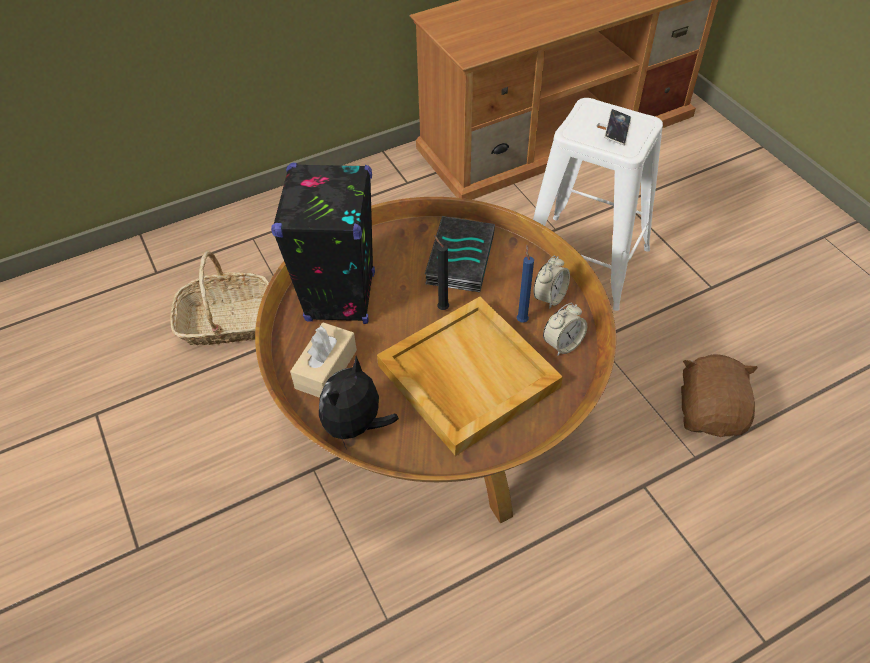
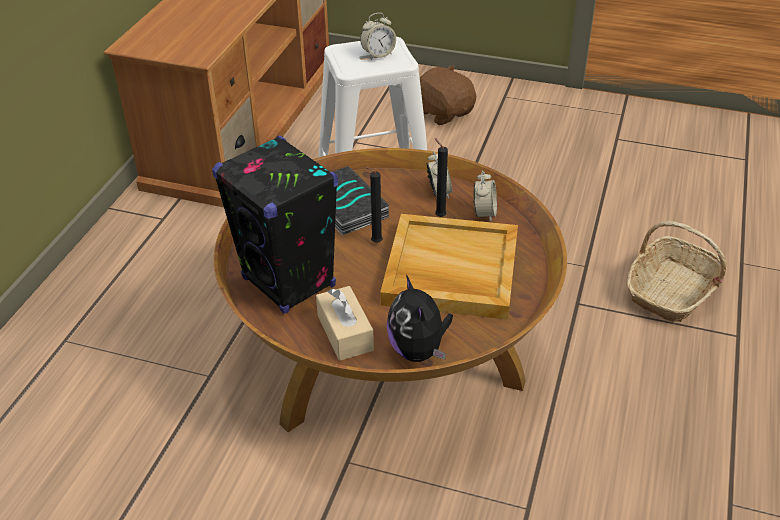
camera: 45 degrees left, 10 degrees down
(227, 322) = (126, 417): basket -> basket (671, 291)
(521, 319) = (439, 216): blue candle -> black candle
(617, 130) = (378, 54): phone -> alarm clock
(710, 412) = (563, 235): brown plush toy -> brown plush toy (444, 112)

